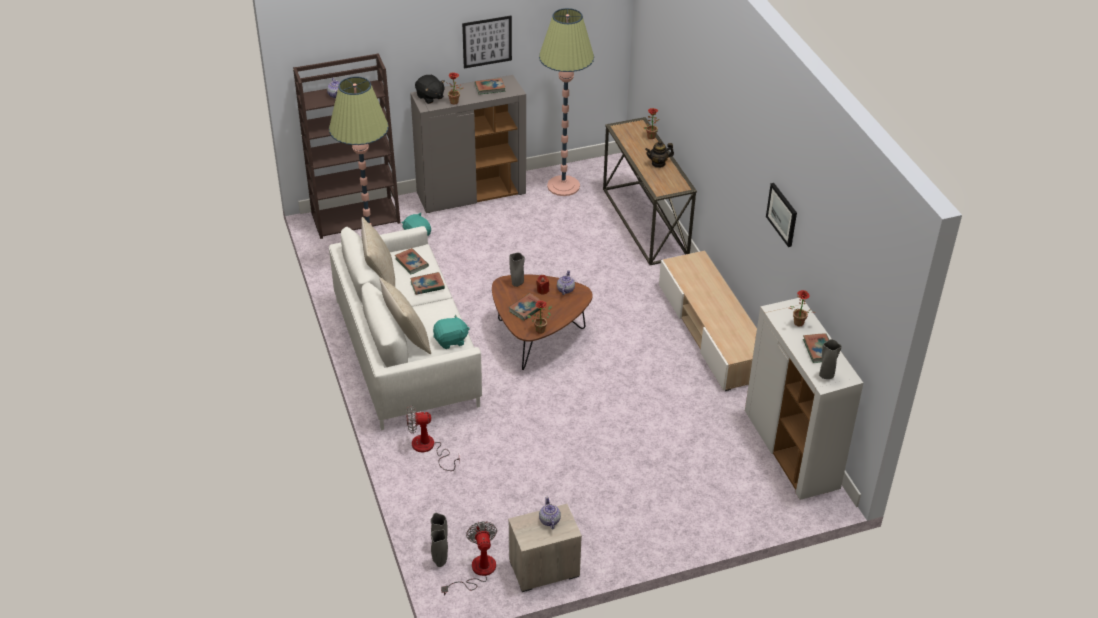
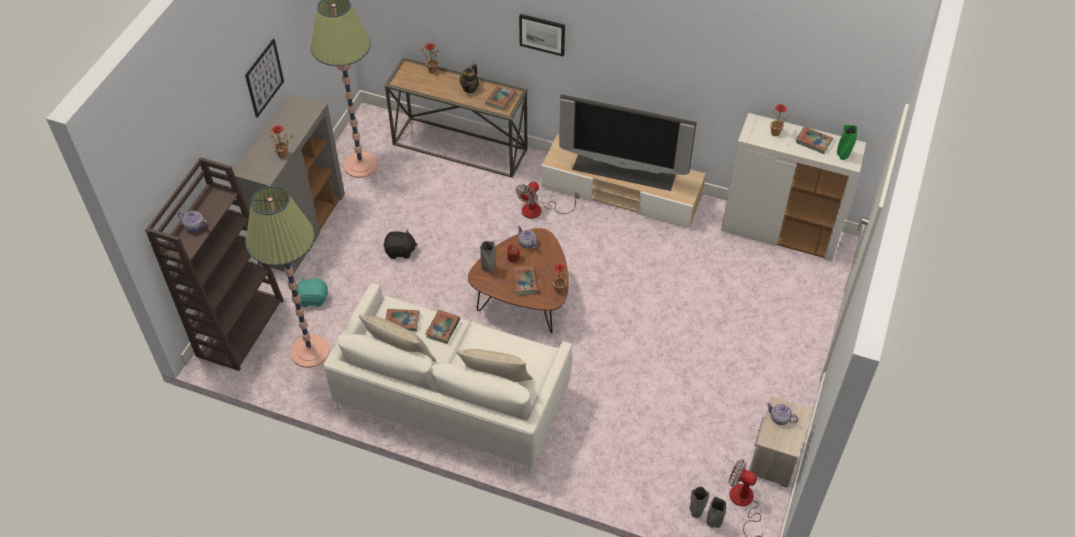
camera: 50 degrees left, 10 degrees up
(428, 448) = (582, 453): fan -> fan (539, 210)
(430, 97) = (255, 166): black plush toy -> black plush toy (400, 251)
(451, 341) = (528, 355): turquoise plush toy -> none
(490, 88) = (291, 120): book -> book (500, 99)
(716, 306) = (625, 169): none -> television
(782, 214) = (694, 58): picture -> picture (542, 34)
(826, 375) = (843, 156): grey vase -> green vase

